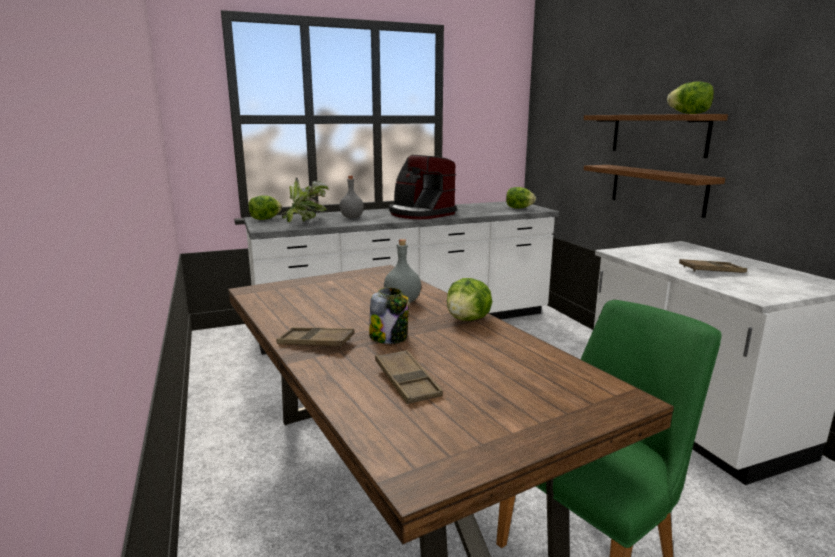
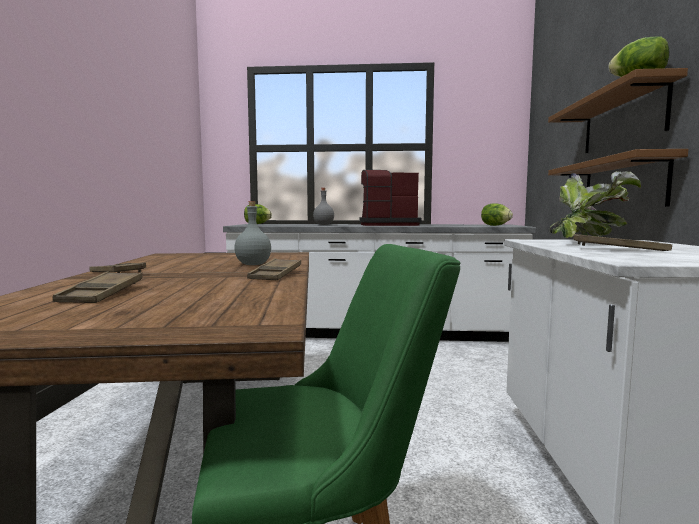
camera: 25 degrees right, 10 degrees down
(306, 222) = (280, 225): potted plant -> potted plant (588, 243)
(389, 337) = (177, 276): jar -> none
(420, 214) = (387, 225): coffee machine -> coffee machine turned 105 degrees clockwise
(468, 319) = (276, 275): lettuce -> brown tray

